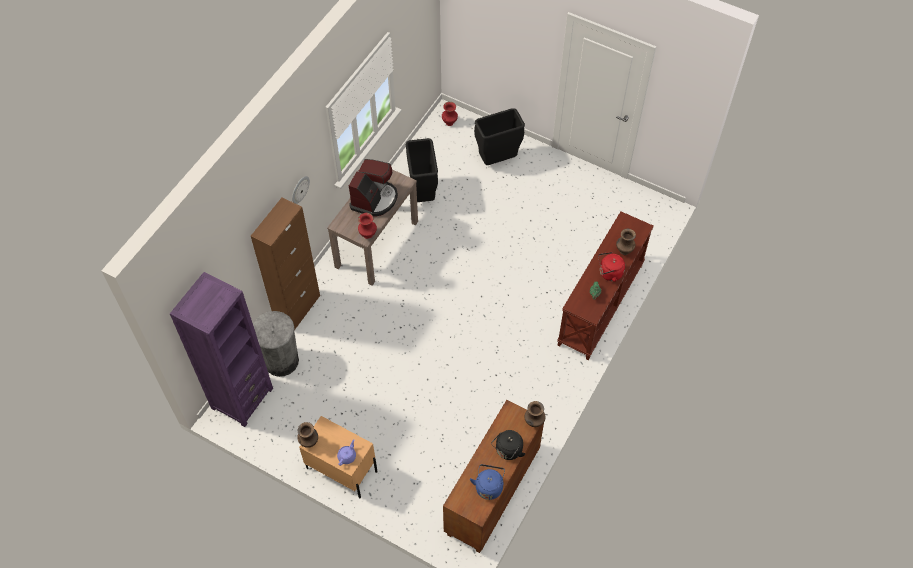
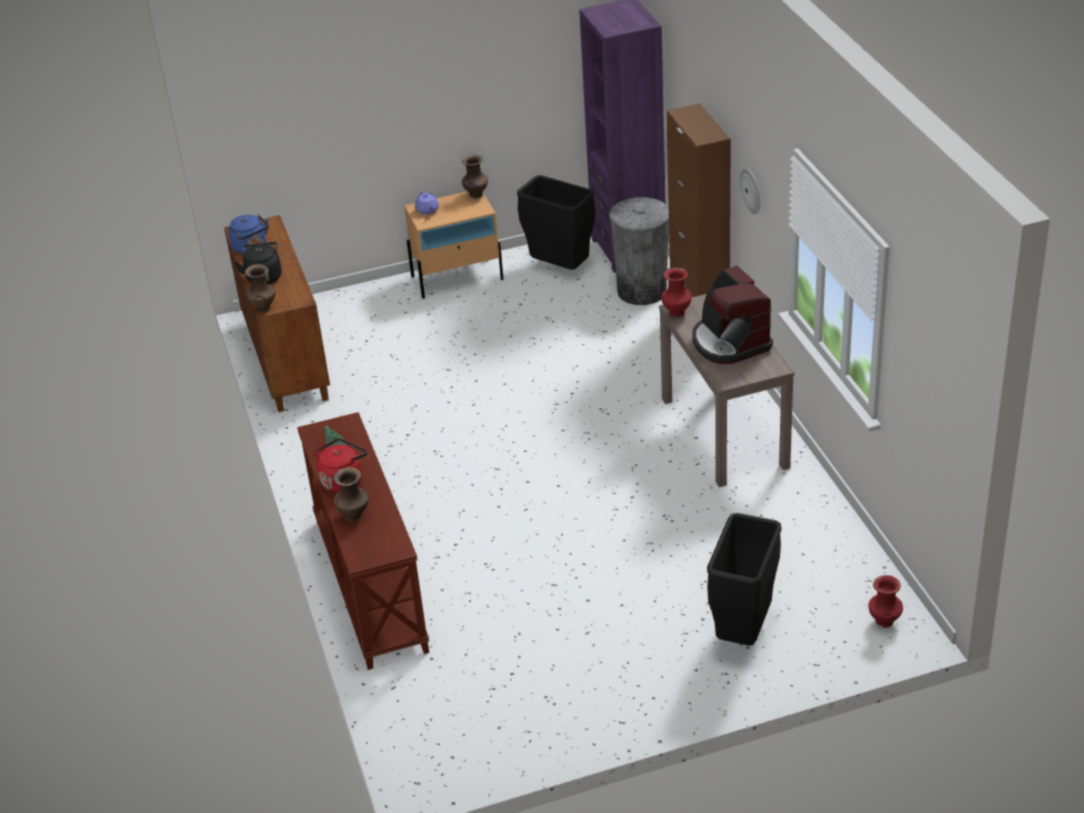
camera: 135 degrees right, 20 degrees down
(422, 193) = (765, 517): black trash can -> black trash can (560, 268)

